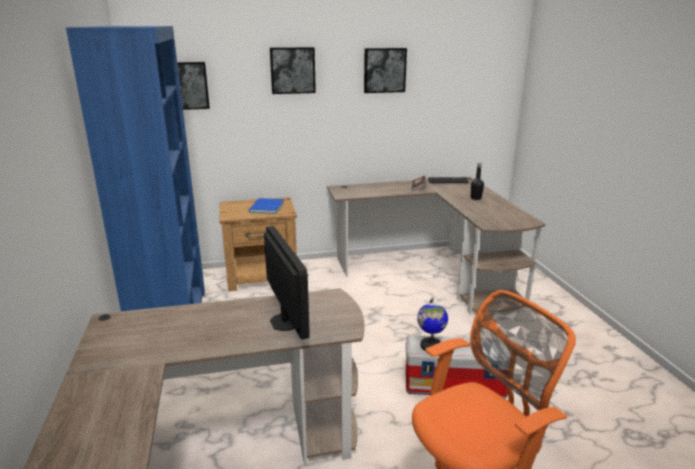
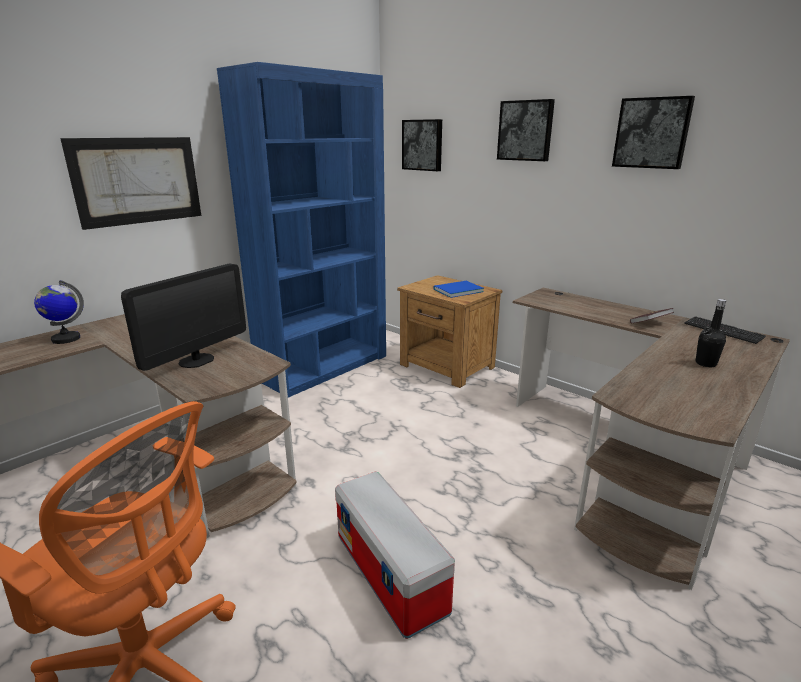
camera: 55 degrees right, 0 degrees up
(52, 175) = (138, 181): none -> picture
(430, 346) = (366, 495): globe -> globe (65, 339)

